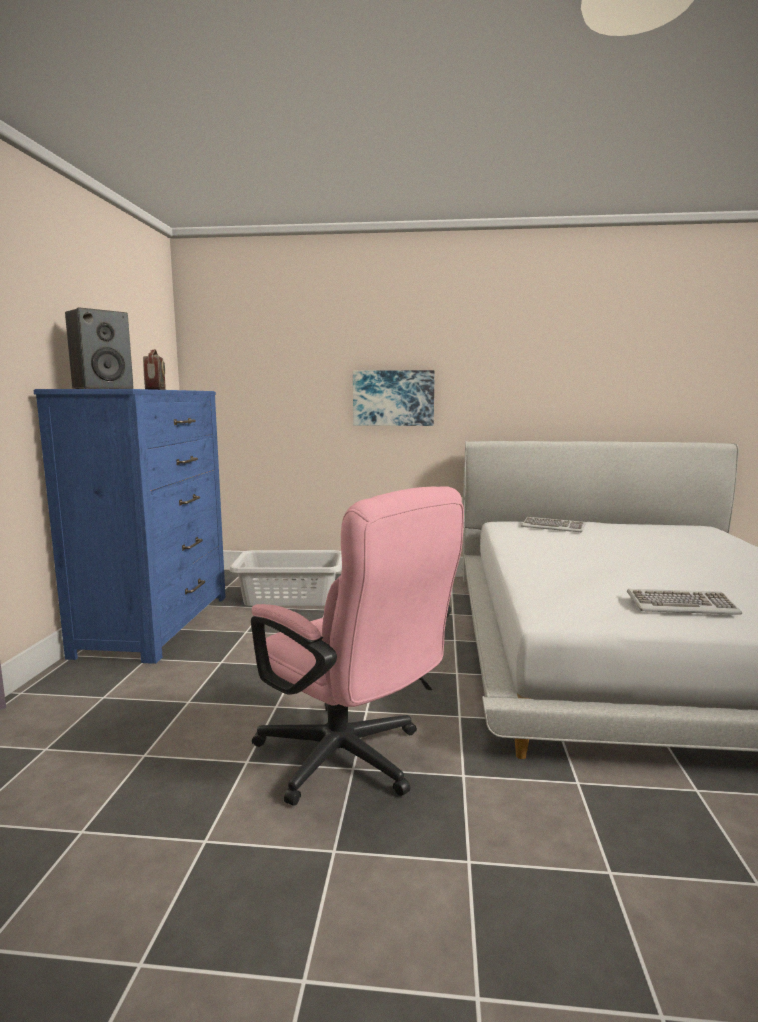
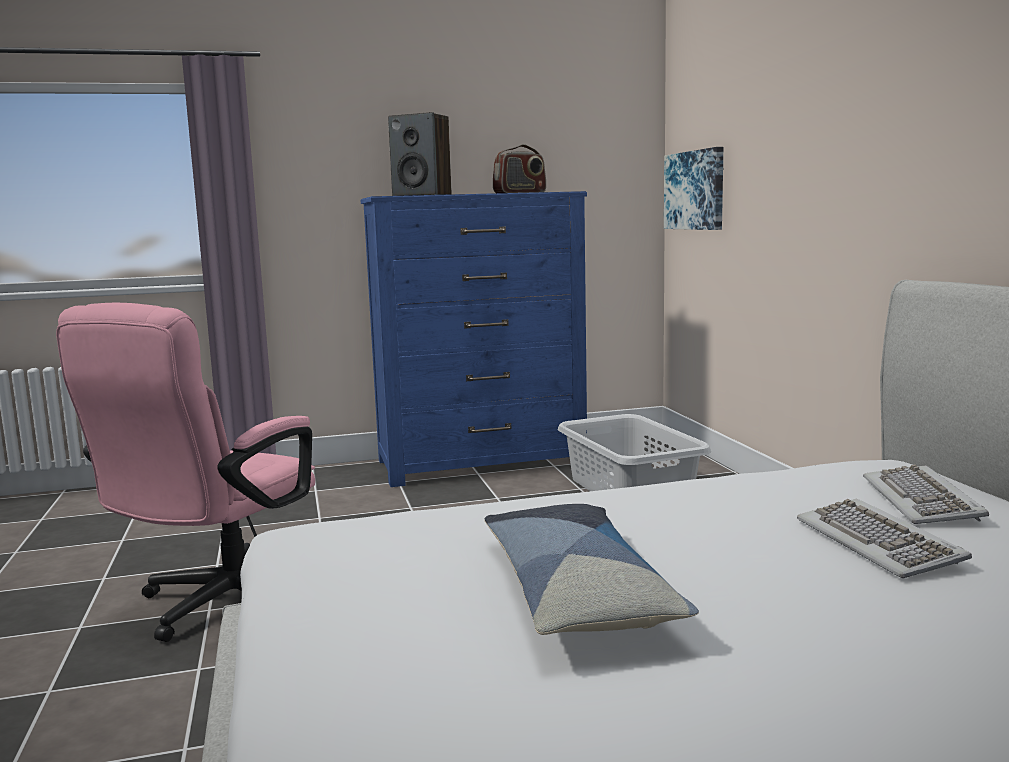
camera: 70 degrees right, 0 degrees up
(393, 398) = (843, 190): picture -> picture (695, 190)
(650, 575) = (576, 591): none -> pillow
(681, 606) = (371, 614): keyboard -> keyboard (879, 543)

